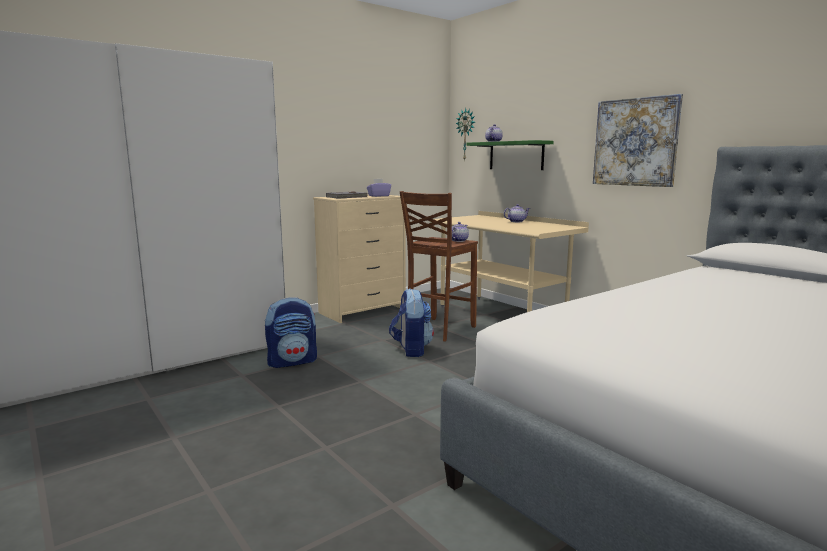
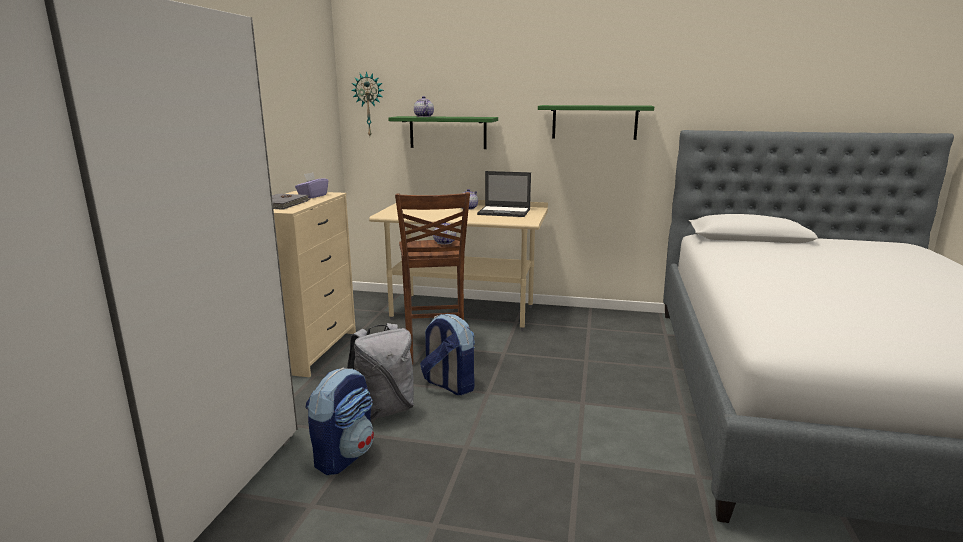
camera: 40 degrees left, 5 degrees up
(350, 349) = (384, 410): none -> grey backpack
(538, 226) = (505, 212): none -> laptop
(635, 142) = (594, 122): picture -> green shelf

